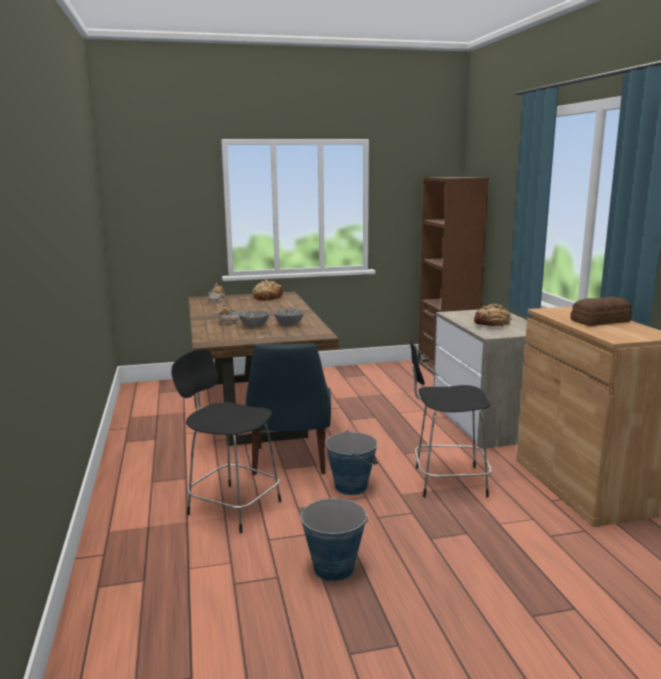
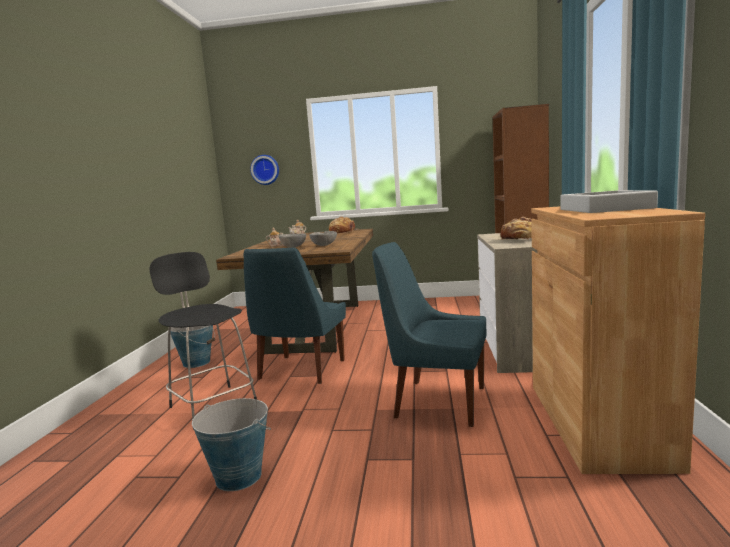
camera: 20 degrees right, 5 degrees down
(167, 219) = (265, 169): none -> wall clock
(351, 486) = (334, 397): bucket -> bucket (196, 362)
(447, 481) = (436, 402): black stool -> blue chair
(601, 321) = (605, 209): bread -> grey tray

